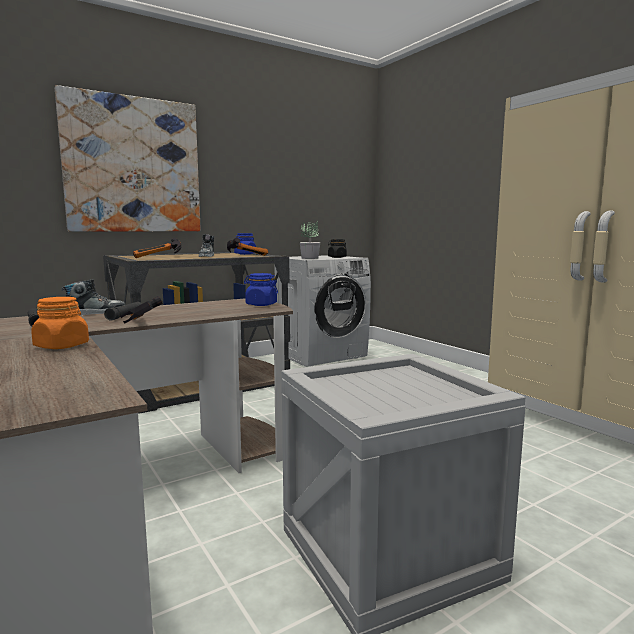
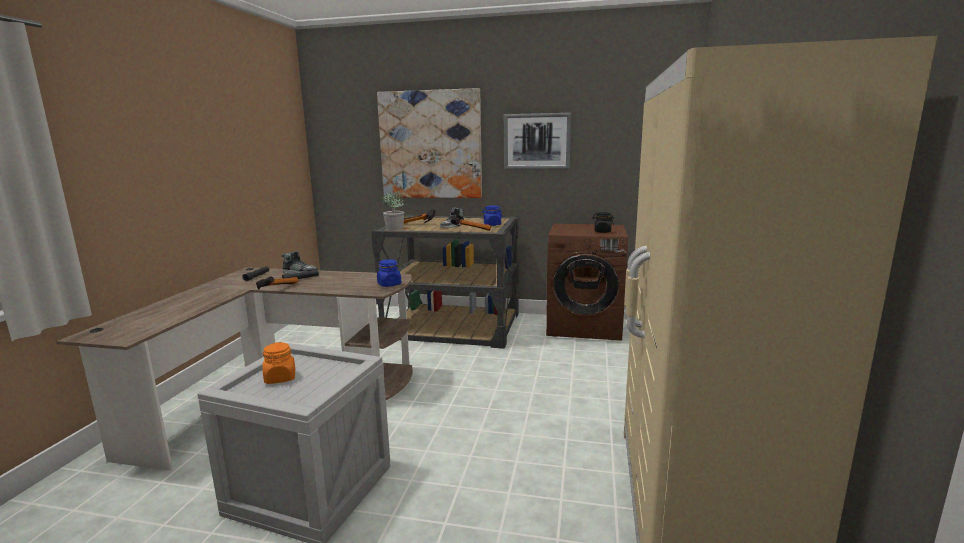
camera: 45 degrees right, 5 degrees up
(62, 346) = (212, 299): orange jar -> orange jar (280, 378)
(254, 171) = (536, 141): none -> picture
(310, 258) = (568, 231): potted plant -> potted plant (395, 228)
(321, 356) = (584, 328): white washing machine -> brown washing machine

